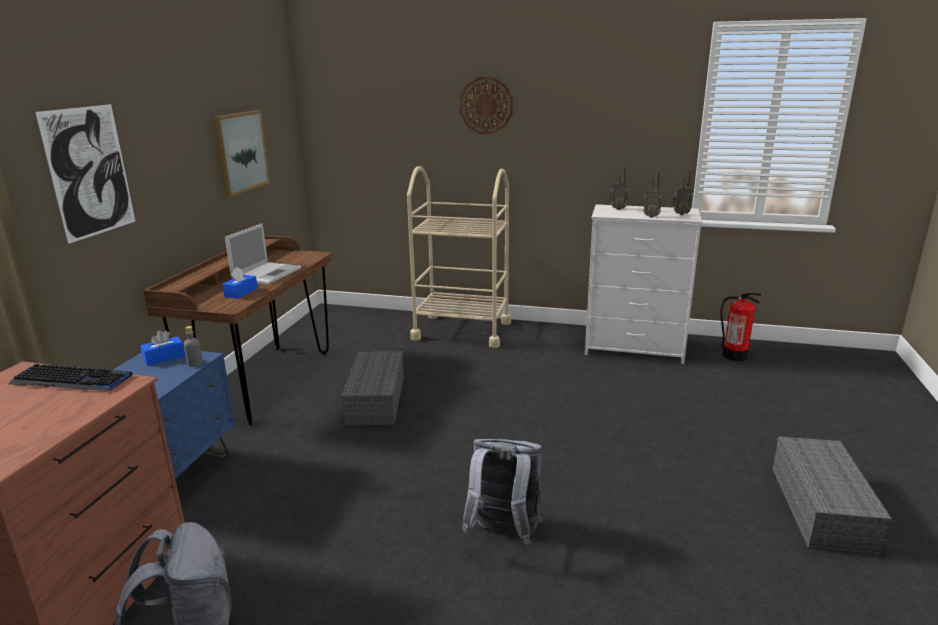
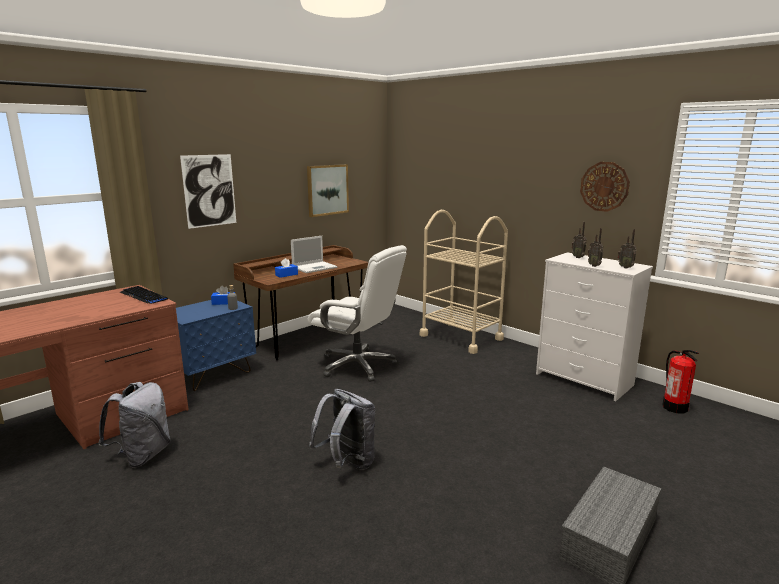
camera: 30 degrees right, 5 degrees down
(377, 401) = (358, 366): grey storage box -> white office chair
(486, 105) = (499, 168): wall clock -> wall clock (604, 186)

